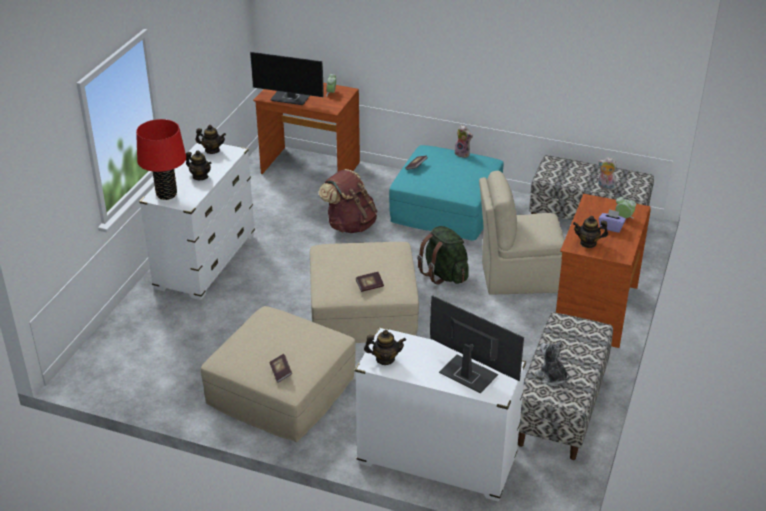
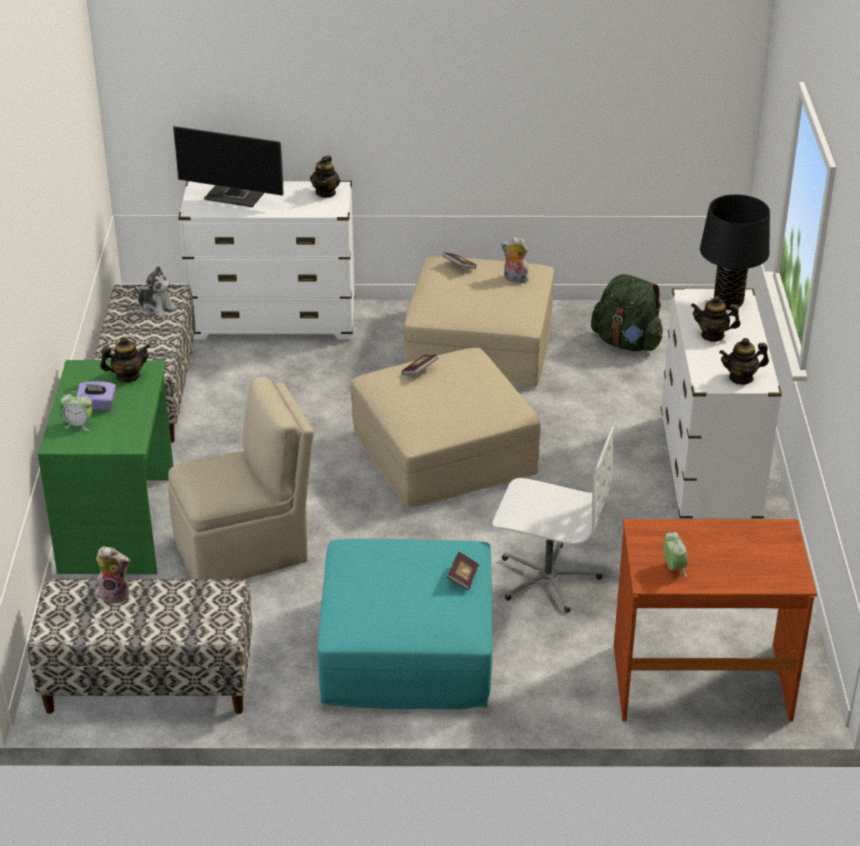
camera: 160 degrees right, 0 degrees up
(166, 194) = (728, 302): red table lamp -> black table lamp
(291, 98) = (734, 537): monitor -> none
(350, 225) = (547, 578): brown backpack -> white office chair
(385, 359) = (326, 193): teapot -> teapot turned 60 degrees counterclockwise
(444, 274) = (356, 528): green backpack -> green backpack (626, 343)
(463, 154) = (395, 631): plush toy -> plush toy (514, 279)
(595, 309) = (119, 525): brown desk -> green desk

